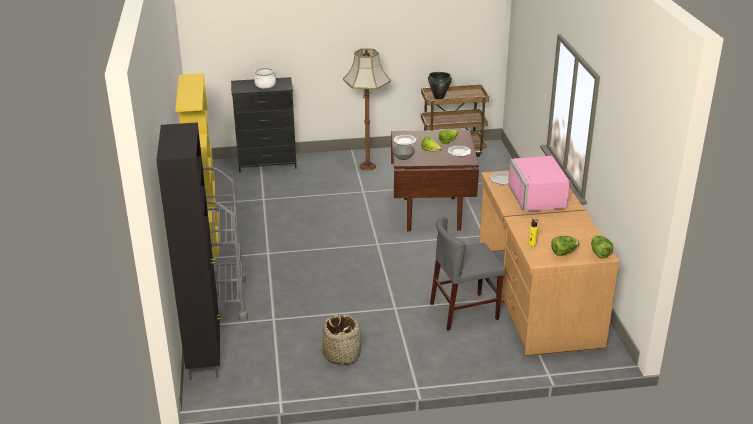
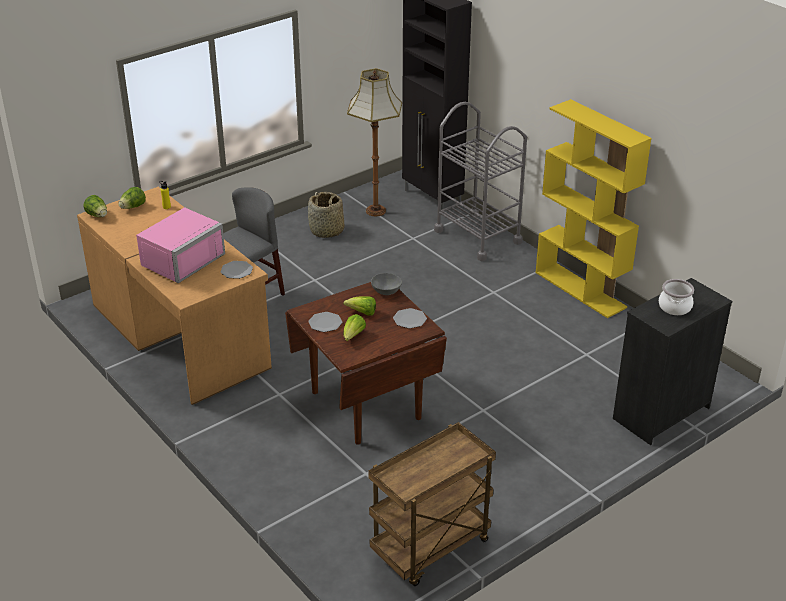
camera: 150 degrees right, 5 degrees up
(368, 166) = (523, 460): floor lamp -> floor lamp (375, 211)
(438, 97) = (454, 452): black cooking pot -> none
(541, 198) = (179, 259): pink microwave -> pink microwave turned 75 degrees clockwise

